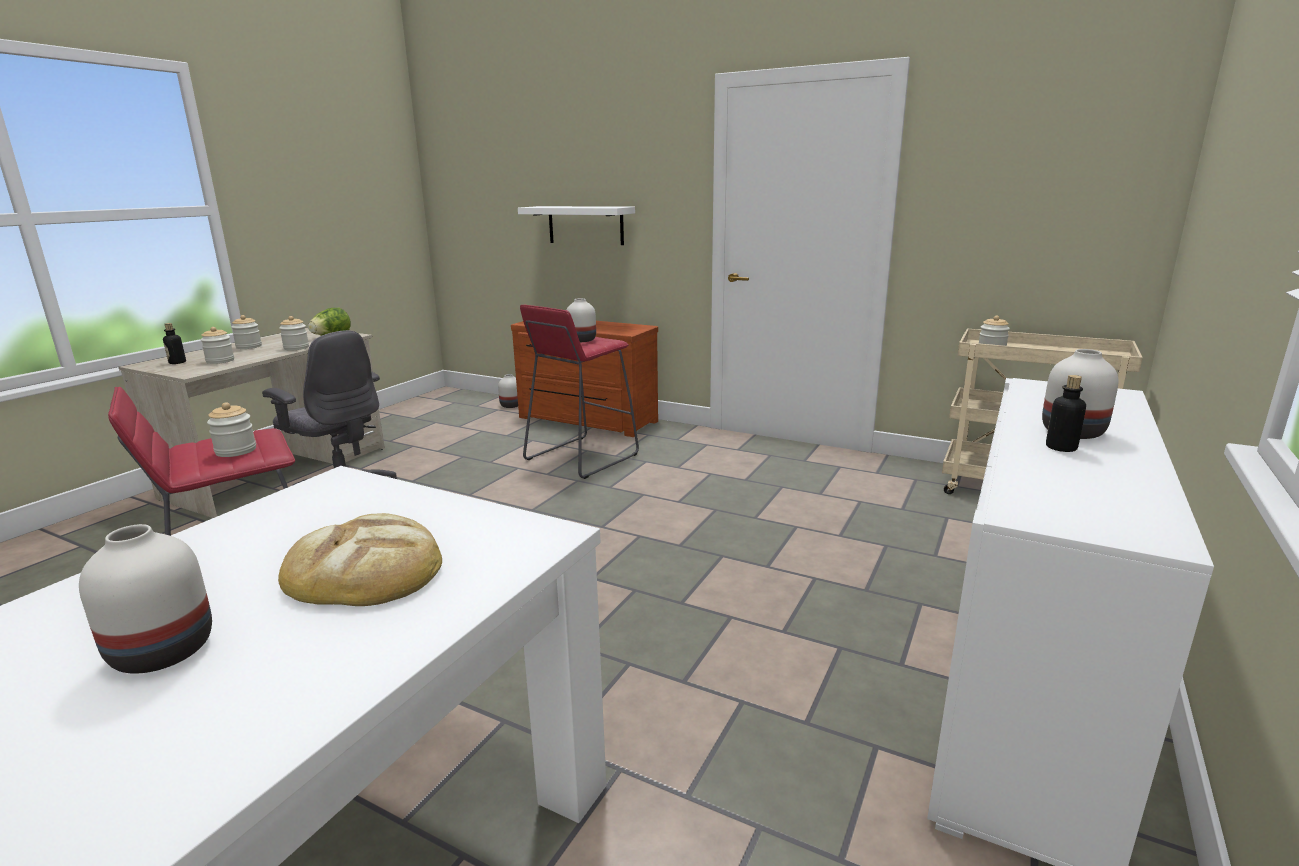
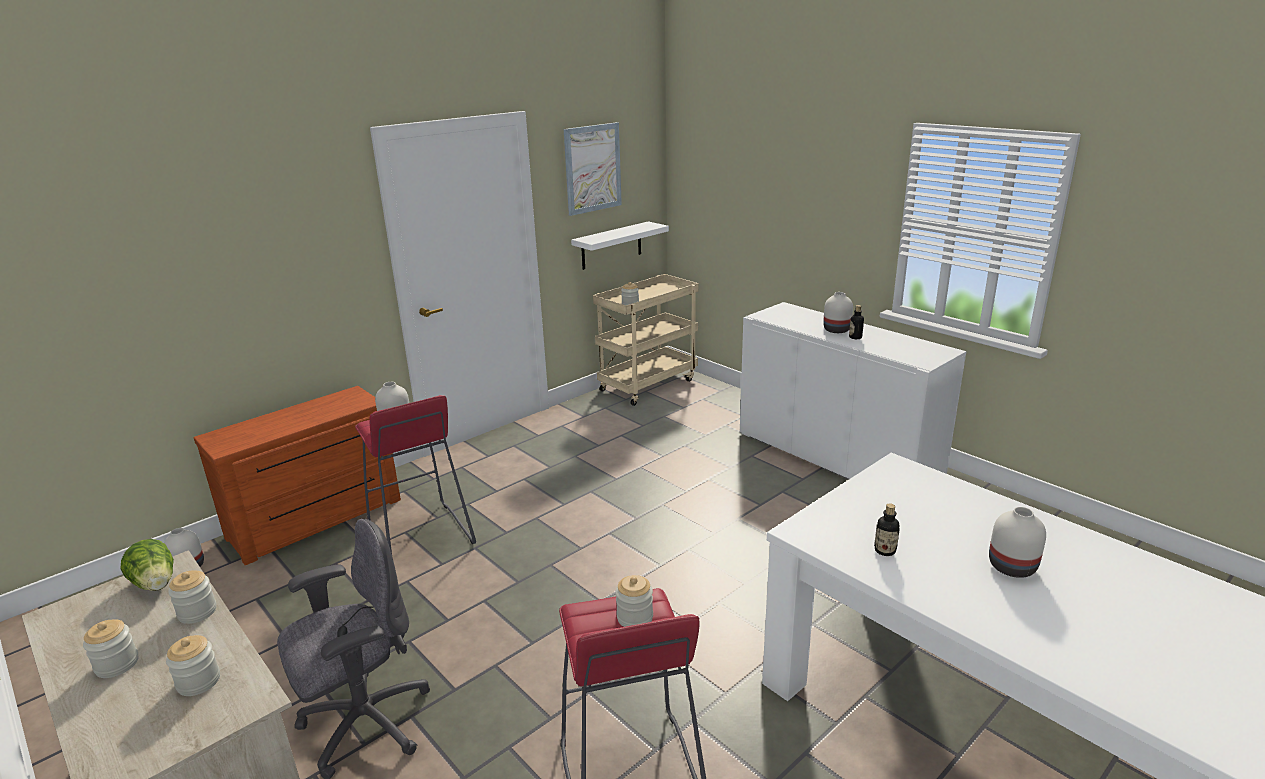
camera: 70 degrees left, 5 degrees up
(177, 362) = (148, 733): bottle -> bottle (885, 550)
(365, 570) = (933, 515): bread -> none
(585, 225) = (236, 308): white shelf -> white shelf (611, 245)
(1015, 145) = (592, 168): none -> picture

